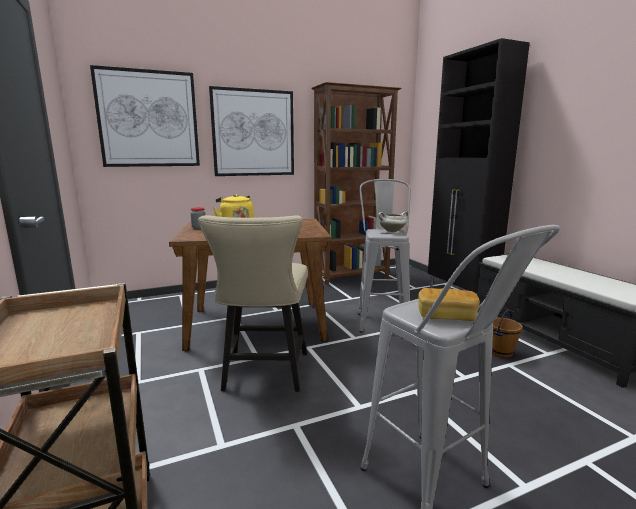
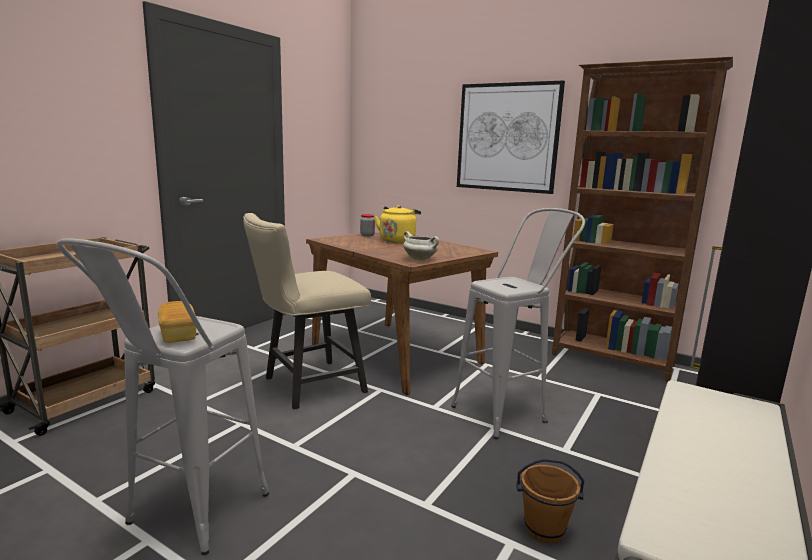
camera: 55 degrees right, 0 degrees up
(148, 119) = (406, 124): picture -> none
(392, 231) = (523, 285): white cooking pot -> white cooking pot (420, 259)

